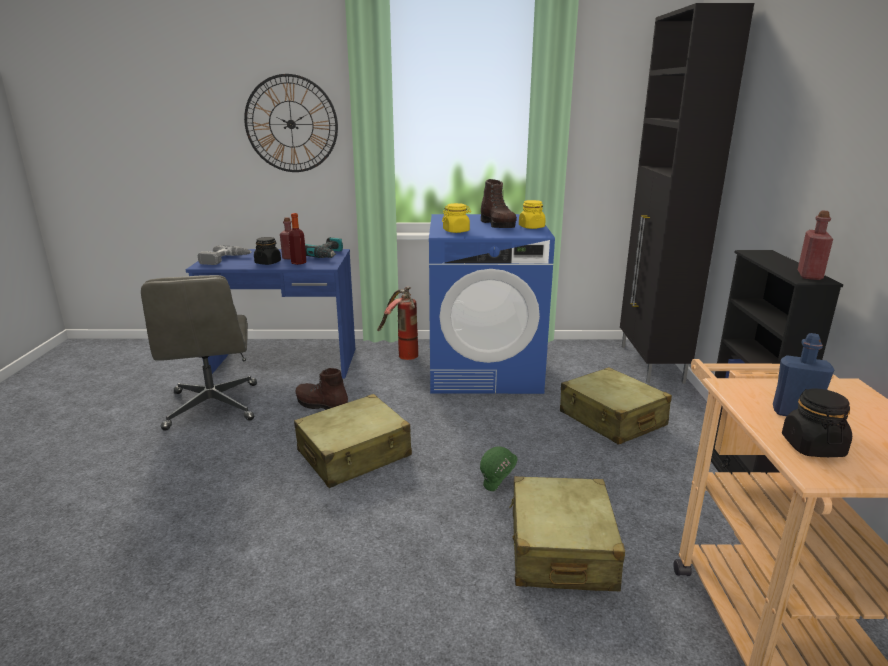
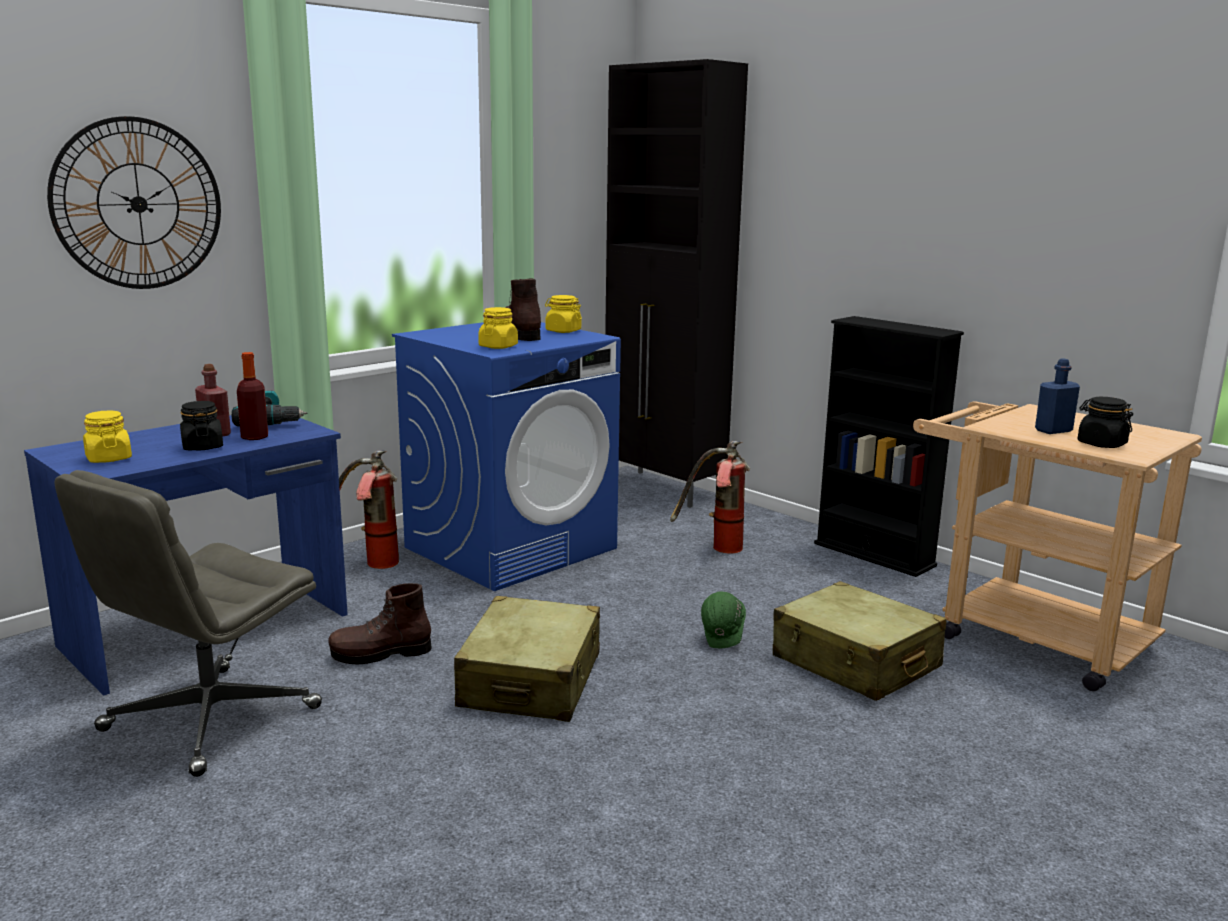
camera: 45 degrees left, 5 degrees down
(213, 407) = (209, 720): grey office chair -> grey office chair turned 90 degrees clockwise
(225, 260) = (108, 458): power drill -> yellow jar
(498, 225) = (519, 334): brown boot -> brown boot turned 135 degrees counterclockwise
(612, 419) = (716, 549): beige suitcase -> fire extinguisher
(809, 276) = (933, 329): red bottle -> none

